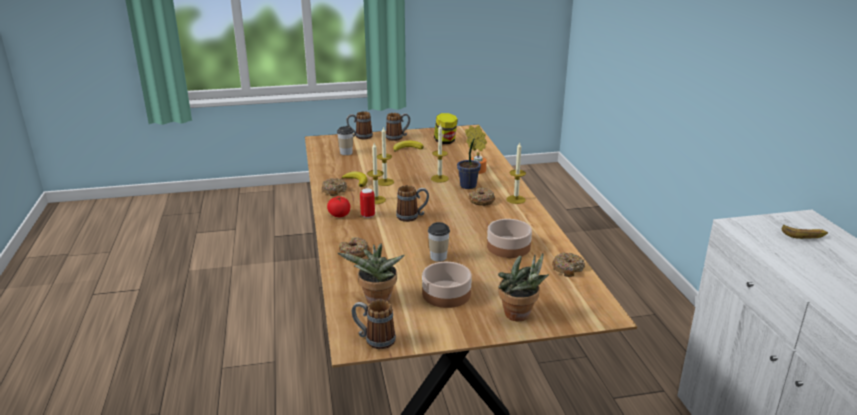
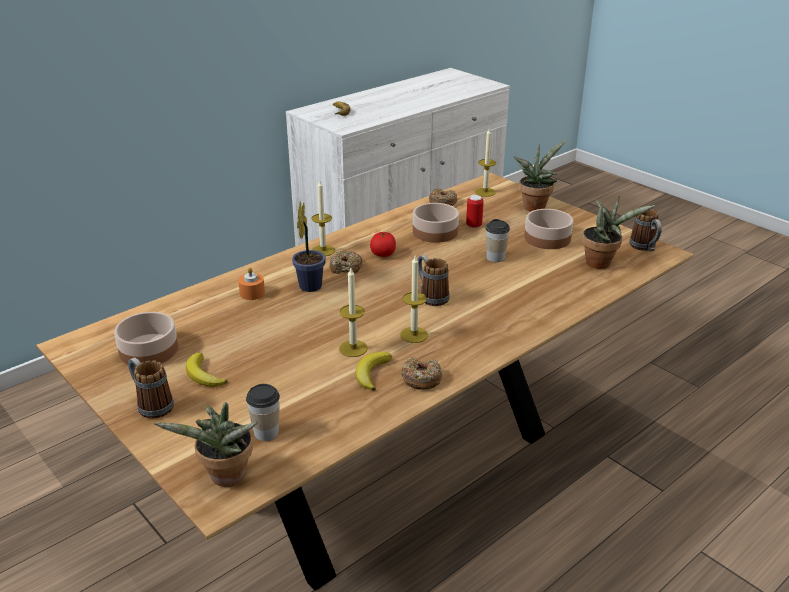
camera: 120 degrees left, 5 degrees up
(329, 142) = (225, 479): none -> potted plant
(339, 215) = (482, 345): tomato -> tomato (383, 254)
(354, 253) = (547, 302): donut -> none
(360, 137) = (171, 451): mug -> none
(368, 215) = (460, 325): can -> can (474, 225)
(439, 178) = (304, 311): candle -> candle (485, 192)
(445, 141) = (147, 350): jar -> bowl

